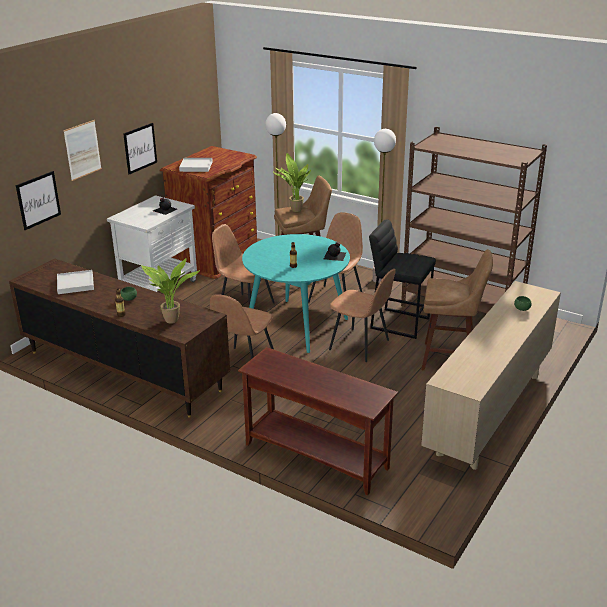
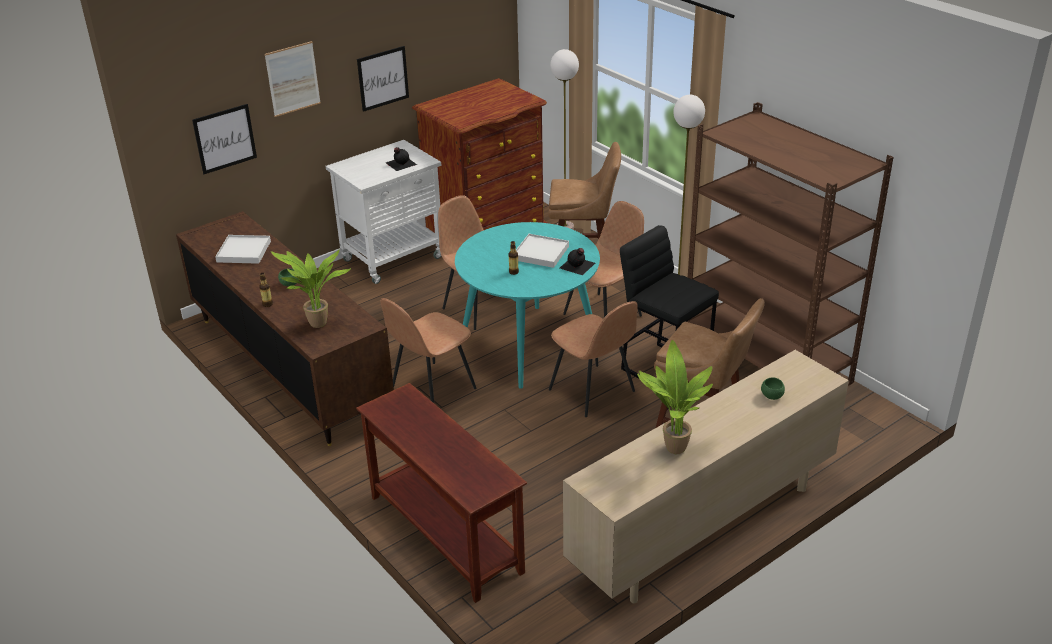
camera: 20 degrees right, 5 degrees up
(196, 166) = (457, 109): white tray -> white tray (541, 253)
(294, 210) = (573, 186): potted plant -> potted plant (672, 448)

